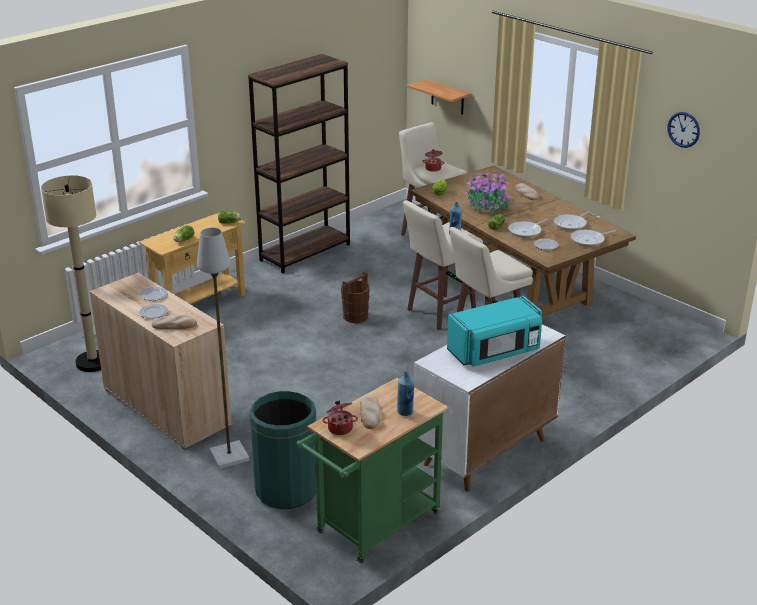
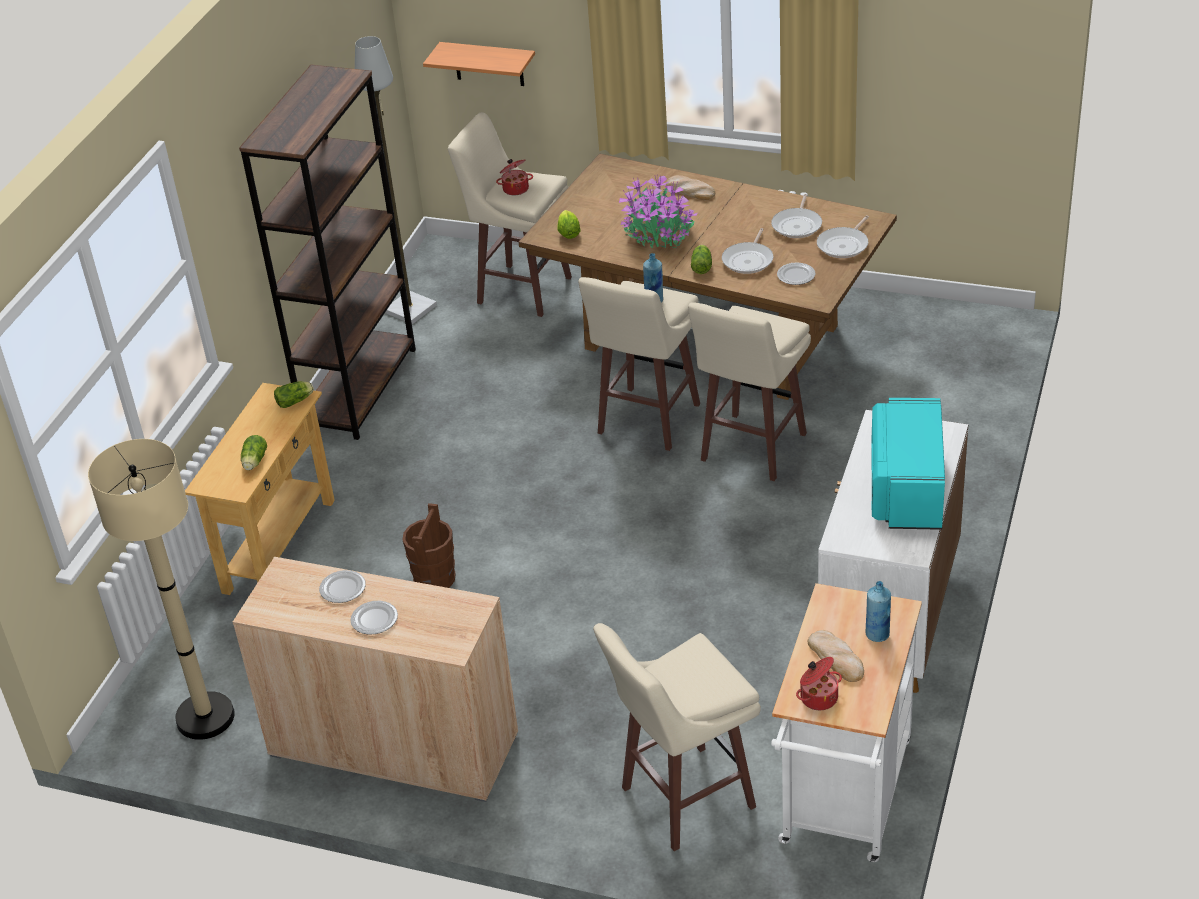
camera: 25 degrees left, 10 degrees up
(174, 325) = (428, 628): bread -> none
(229, 455) = (557, 781): grey floor lamp -> grey floor lamp (410, 308)
(286, 490) = (684, 799): green trash can -> beige stool
(355, 317) = (533, 475): brown bucket -> brown bucket (434, 578)
(372, 527) = (844, 802): green cart -> white cart
(495, 352) = (906, 489): turquoise microwave -> turquoise microwave turned 150 degrees clockwise
(683, 129) = (936, 44): wall clock -> none

